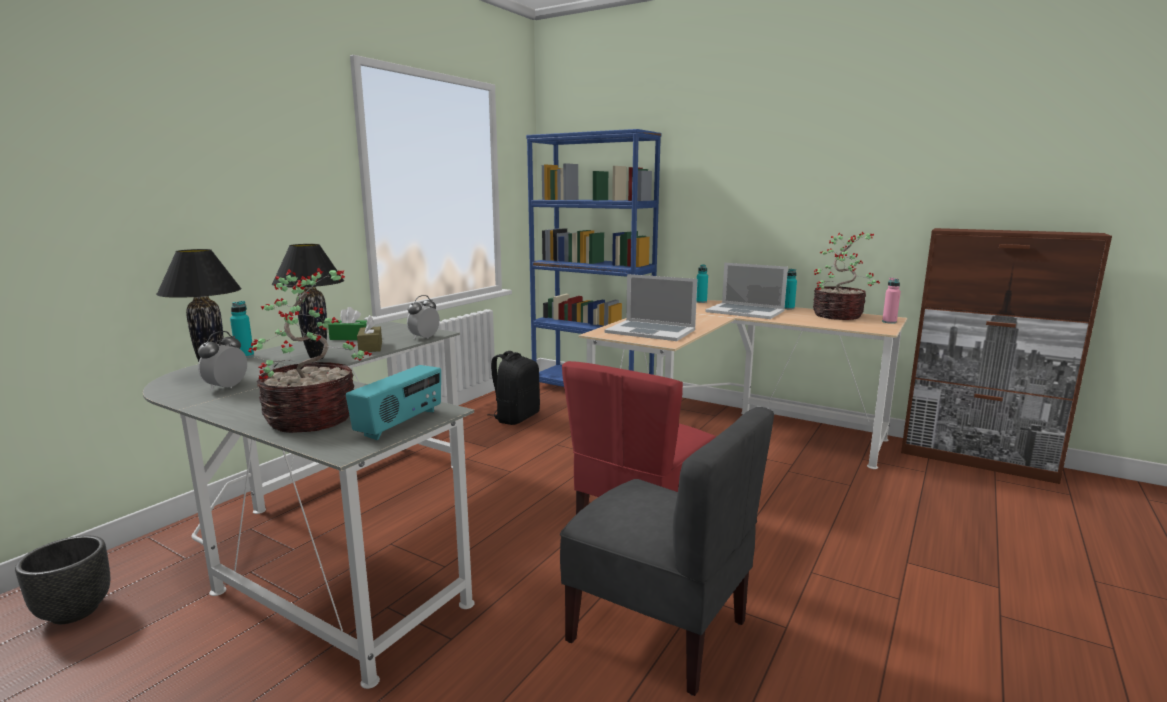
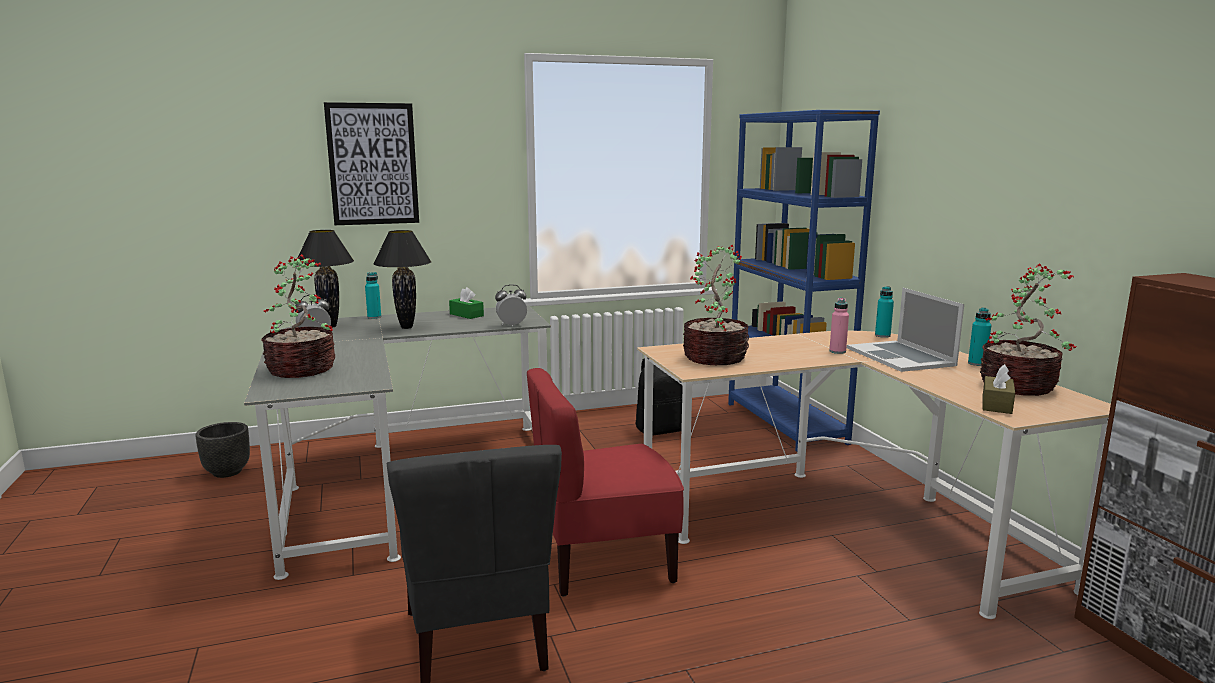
camera: 40 degrees right, 0 degrees up
(200, 169) = (373, 164): none -> picture
(370, 347) = (458, 325): brown tissue box -> brown tissue box (996, 404)
(400, 423) = (331, 386): radio -> none
(650, 331) = (715, 357): laptop -> potted plant
(889, 322) = (1070, 410): pink bottle -> pink bottle (837, 351)

